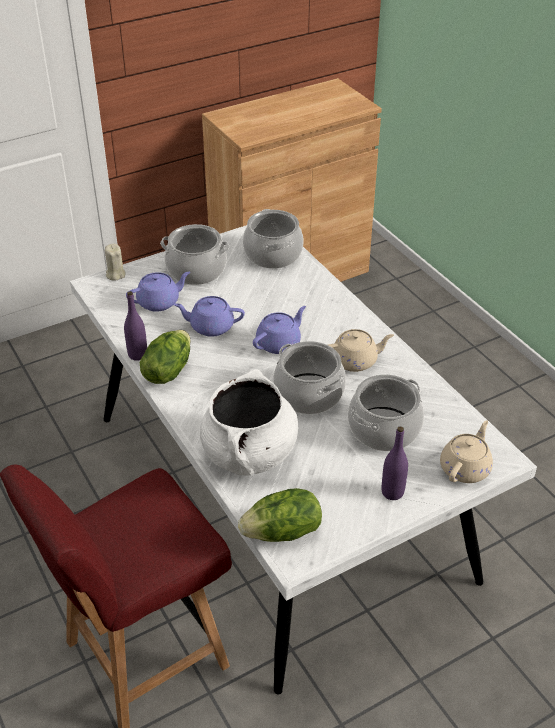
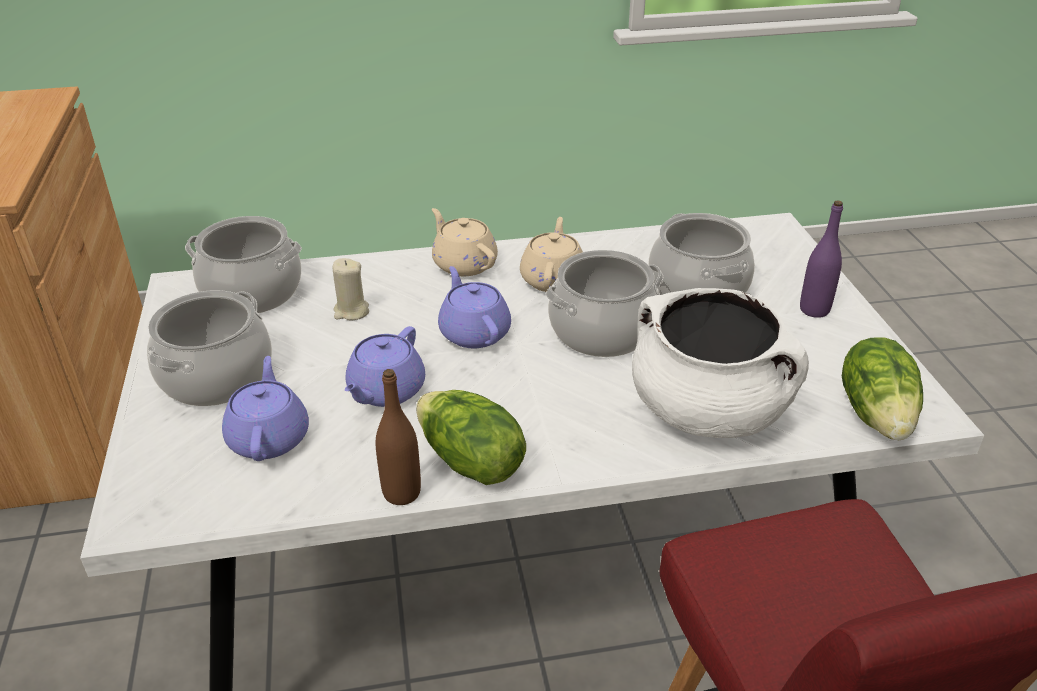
camera: 70 degrees left, 5 degrees down
(115, 274) = (129, 481): beige candle -> beige candle (351, 311)
(137, 355) = (401, 493): purple bottle -> brown bottle
(465, 468) = (783, 252): beige teapot -> beige teapot (464, 264)

